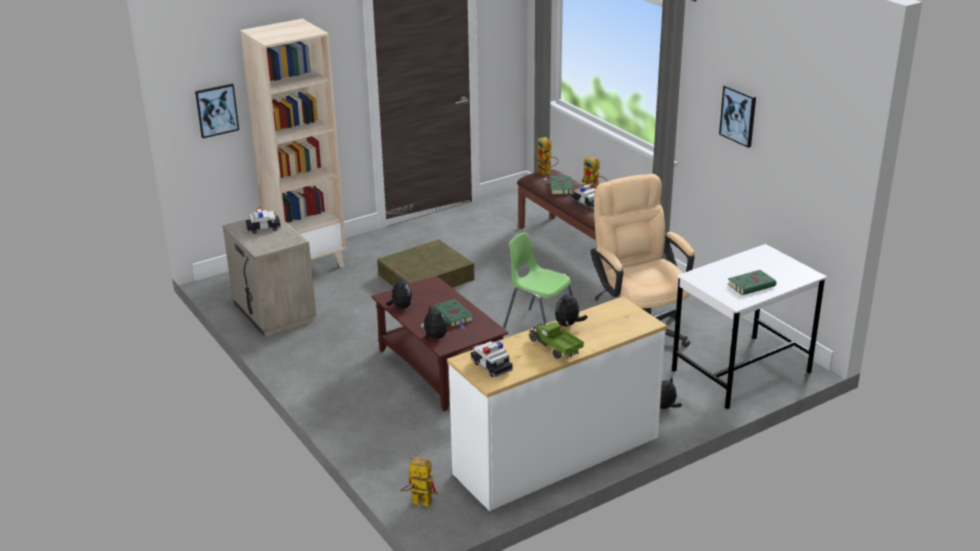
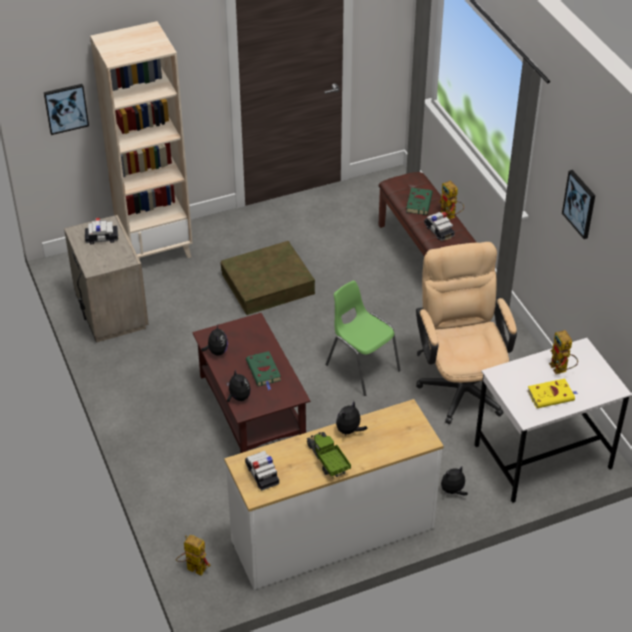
camera: 10 degrees right, 15 degrees up
(546, 173) = (410, 179): toy robot -> toy robot (561, 370)
(752, 285) = (551, 395): green book -> yellow book

